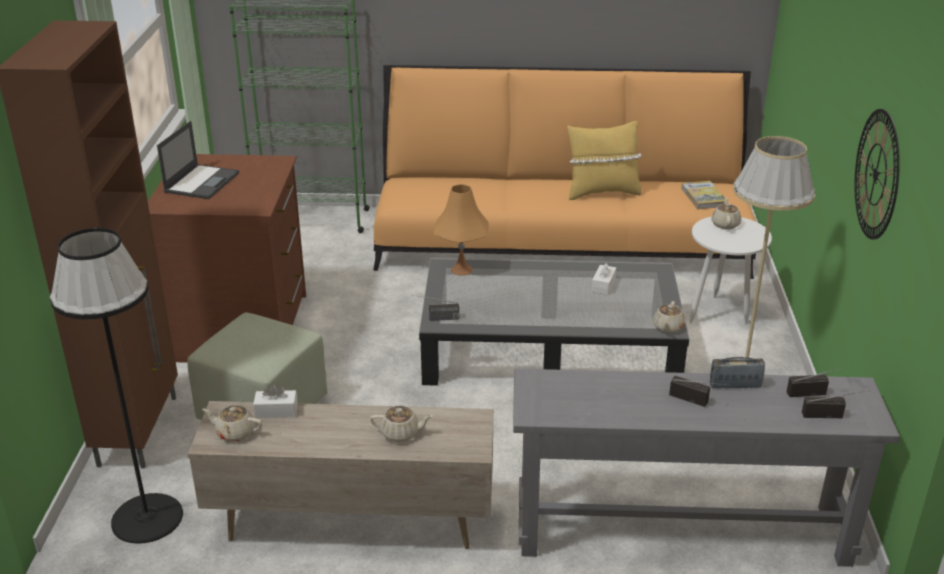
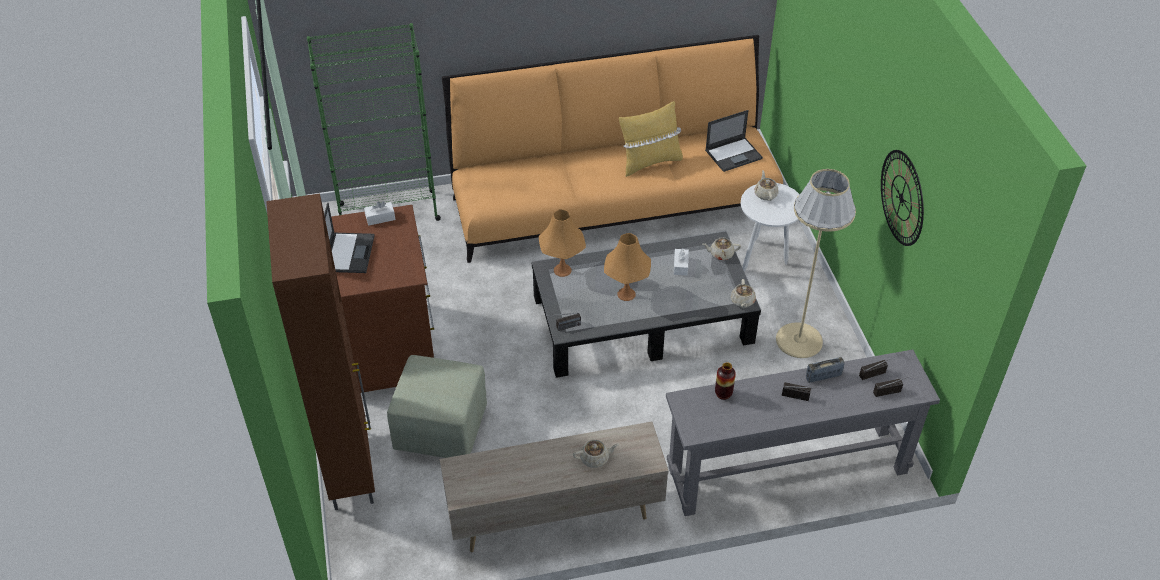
camera: 15 degrees left, 15 degrees up
(147, 518) = (399, 546): black floor lamp -> none
(235, 432) = (474, 484): beige teapot -> beige teapot (721, 254)
(276, 411) = (495, 457): white tissue box -> white tissue box (380, 218)
(527, 300) = (626, 294): none -> orange table lamp
(590, 381) = (723, 393): none -> vase
(703, 197) = (734, 154): book -> laptop

